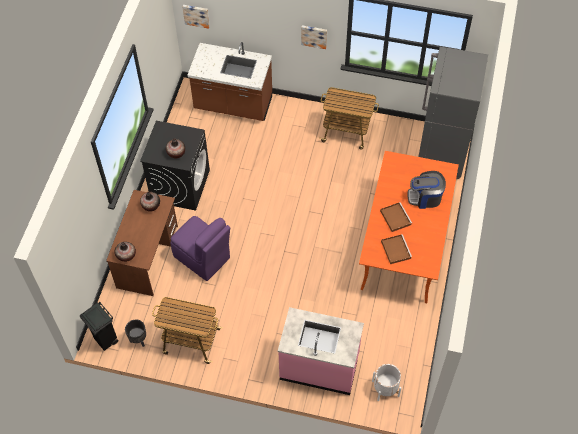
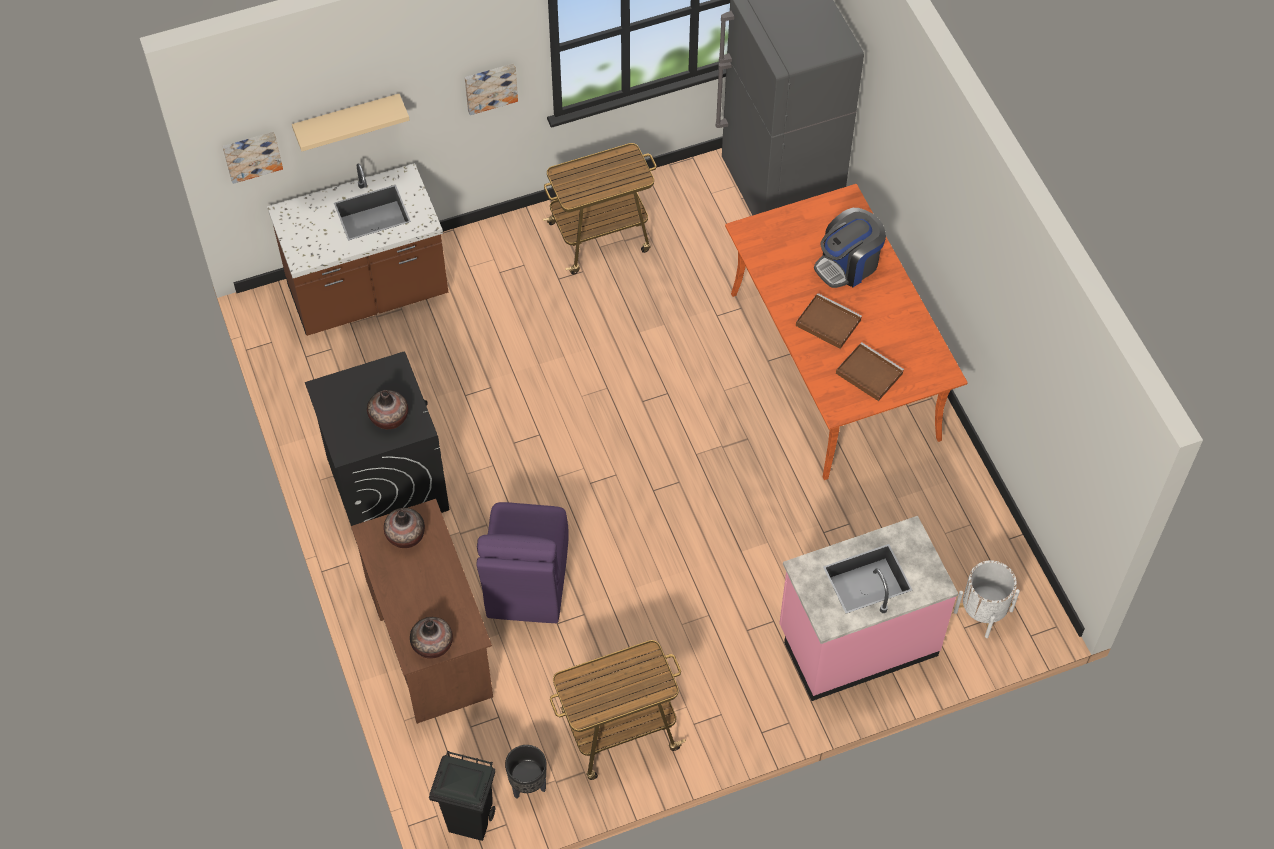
camera: 35 degrees left, 0 degrees up
(202, 258) = (526, 583): purple chair -> purple chair turned 90 degrees clockwise
(243, 19) = (347, 120): none -> beige shelf

